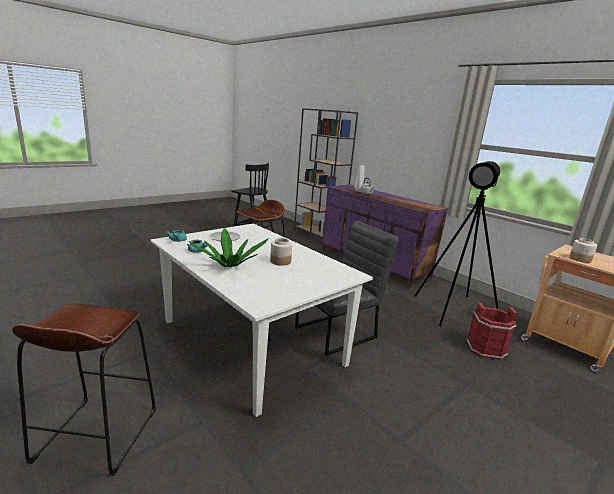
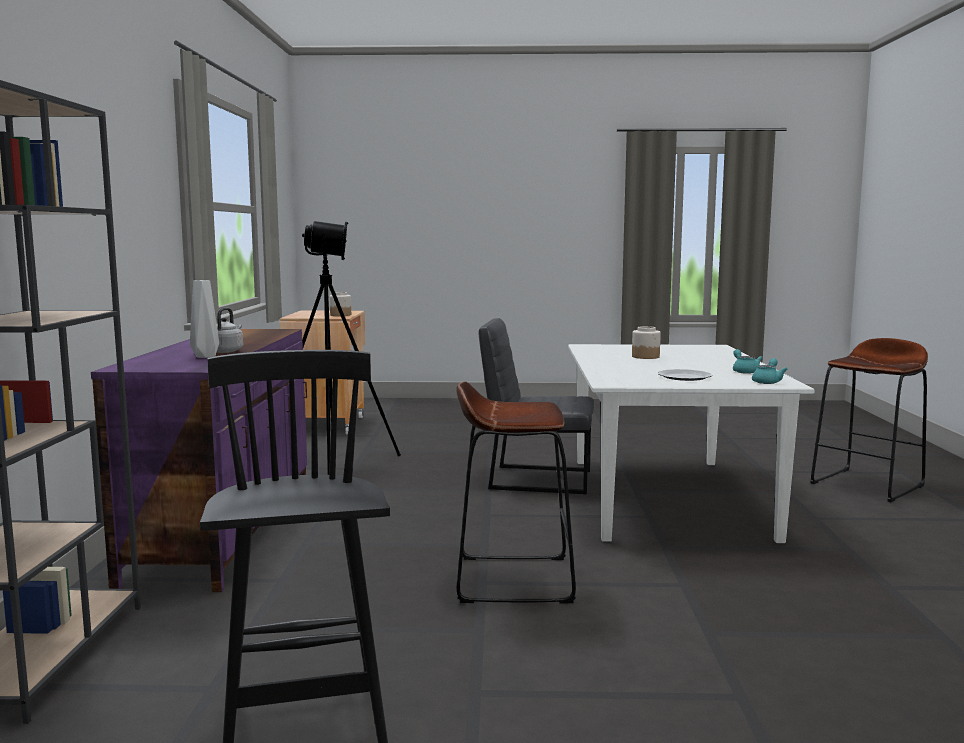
camera: 135 degrees left, 10 degrees down
(229, 265) = (714, 360): potted plant -> none
(486, 349) = (407, 439): red bucket -> none

